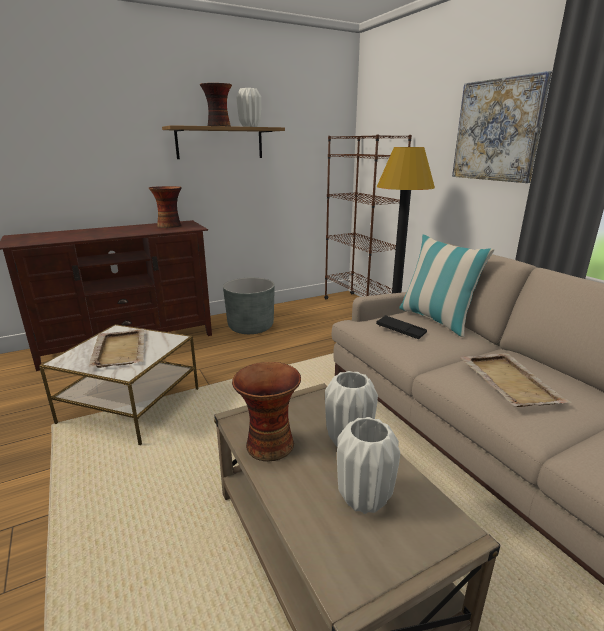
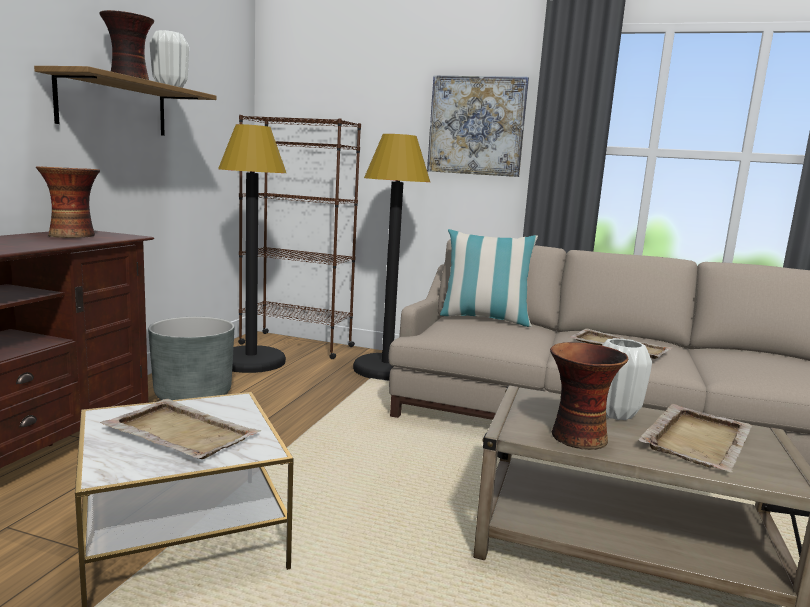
camera: 45 degrees left, 10 degrees down
(313, 312) = (251, 361): none -> black floor lamp
(364, 498) = (697, 439): white vase -> beige tray
(400, 330) = (480, 331): black tray -> none

